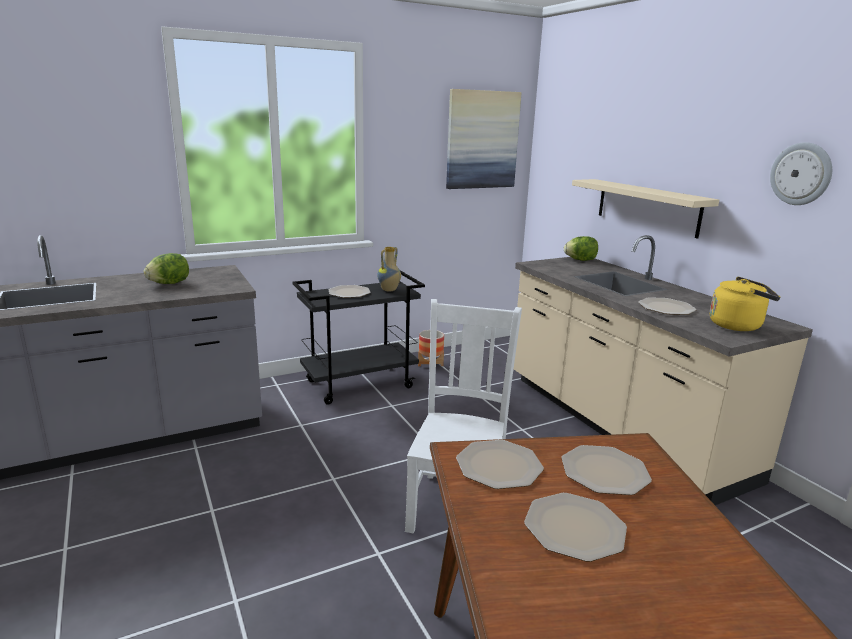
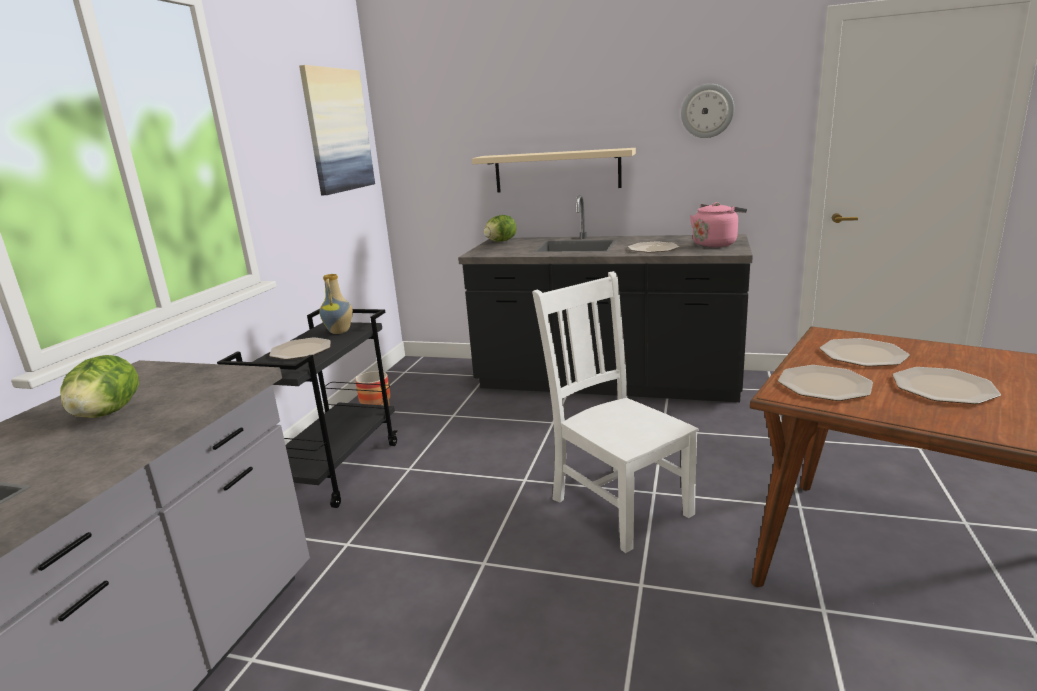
camera: 45 degrees left, 0 degrees up
(618, 426) = (606, 383): beige counter -> black counter
(738, 325) = (715, 244): yellow kettle -> pink kettle

